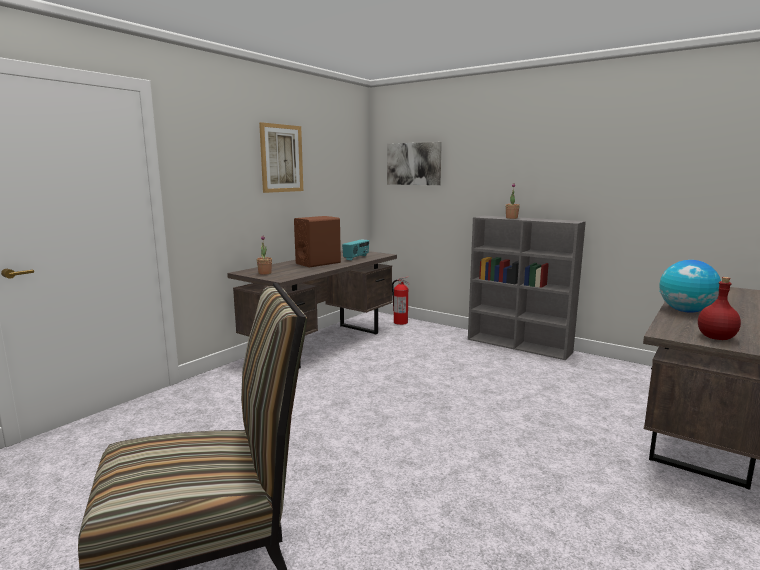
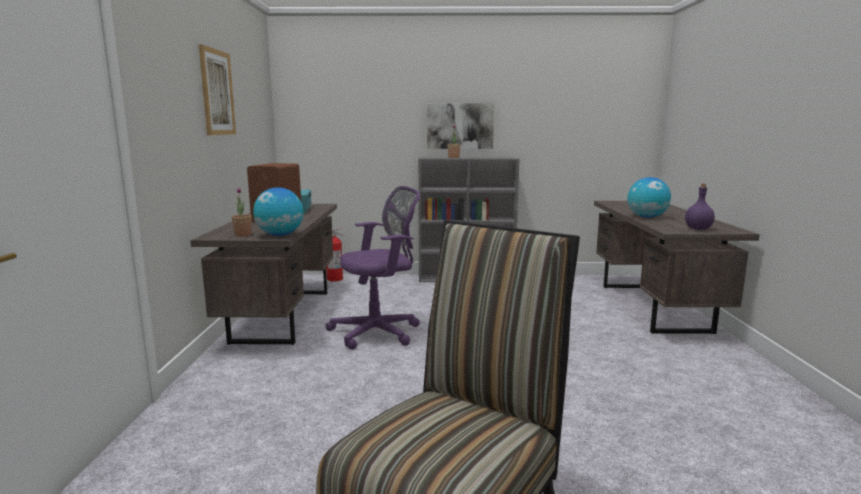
camera: 35 degrees left, 0 degrees up
(284, 277) = (280, 235): none -> globe
(368, 376) = (379, 332): none -> purple office chair
(414, 164) = (333, 105): picture -> picture (460, 126)
(717, 338) = (698, 229): red bottle -> purple bottle

